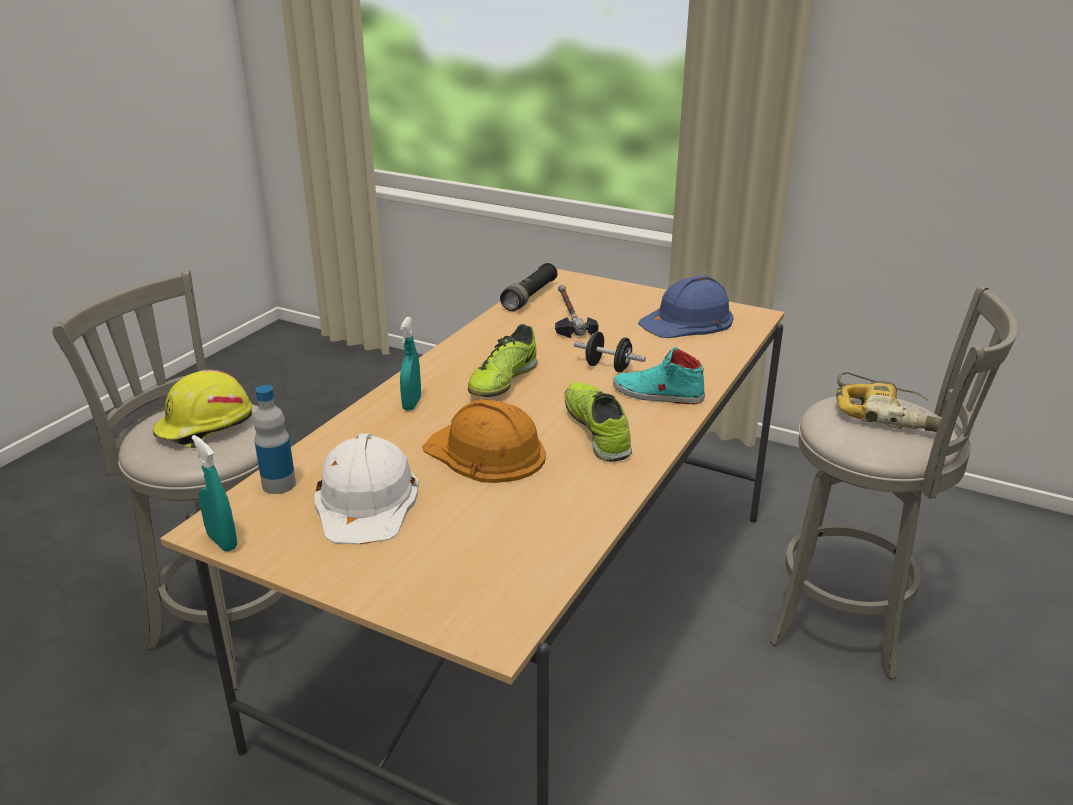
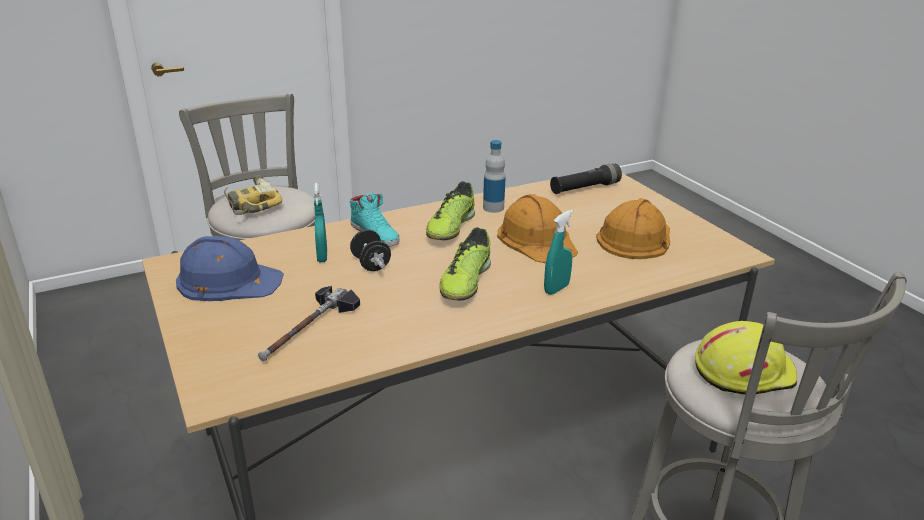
camera: 145 degrees left, 0 degrees up
(222, 541) = (733, 245): turquoise spray bottle -> turquoise spray bottle (322, 257)
(279, 484) = (689, 264): bottle -> bottle (493, 208)
(367, 500) = (635, 238): white hard hat -> orange hard hat
(502, 381) = (465, 282): shoe -> shoe turned 135 degrees clockwise
(530, 296) = (299, 374): black flashlight -> black flashlight (585, 188)

